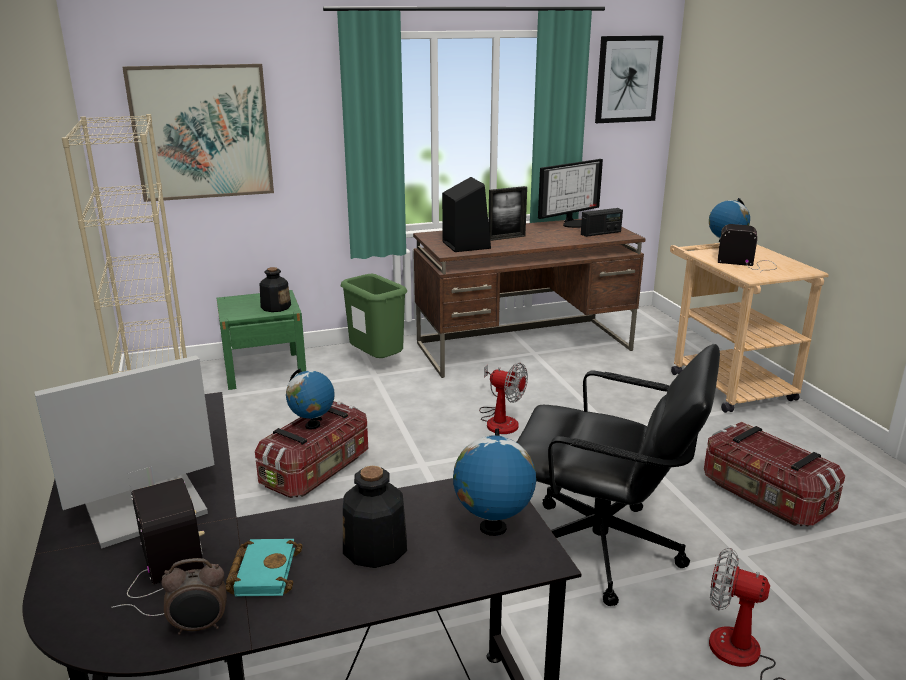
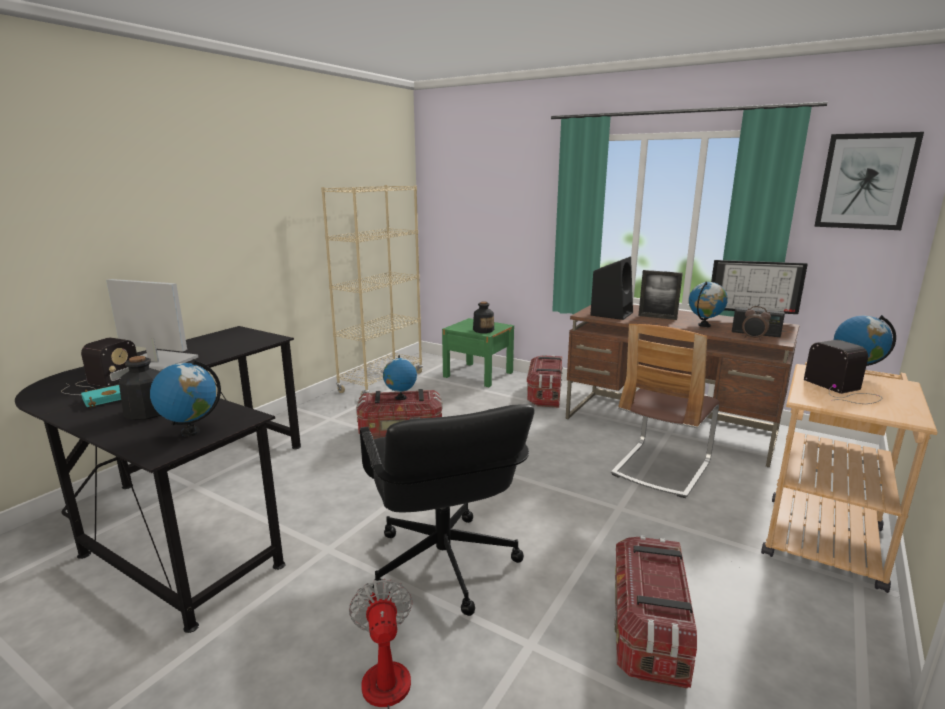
camera: 50 degrees right, 5 degrees down
(200, 627) = (54, 402): alarm clock -> alarm clock (753, 338)
(202, 132) = (475, 205): picture -> none
(377, 362) = (545, 394): green trash can -> storage box
(500, 420) = (550, 458): fan -> none
(556, 236) = (704, 325): none -> globe
(581, 385) = (661, 468): none -> chair

